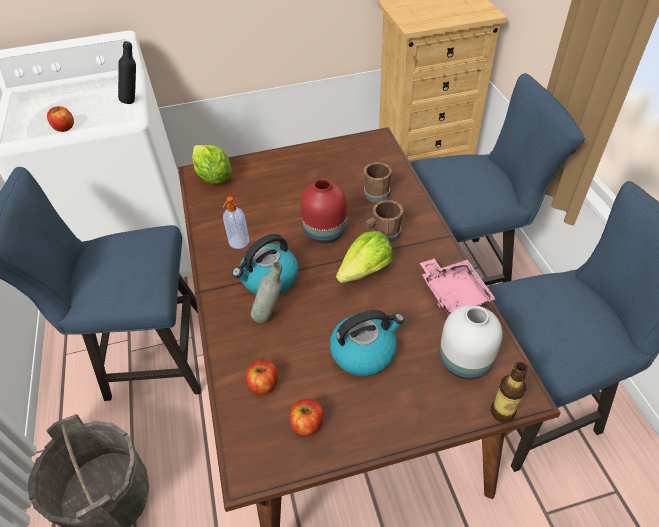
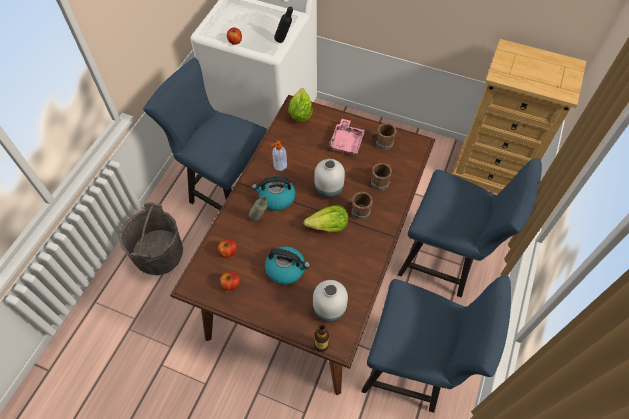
camera: 35 degrees right, 10 degrees up
(326, 233) = (329, 189): red vase -> white vase
(339, 157) = (382, 143): none -> brown mug
(454, 293) = (361, 270): pink tray -> pink tray (346, 142)

